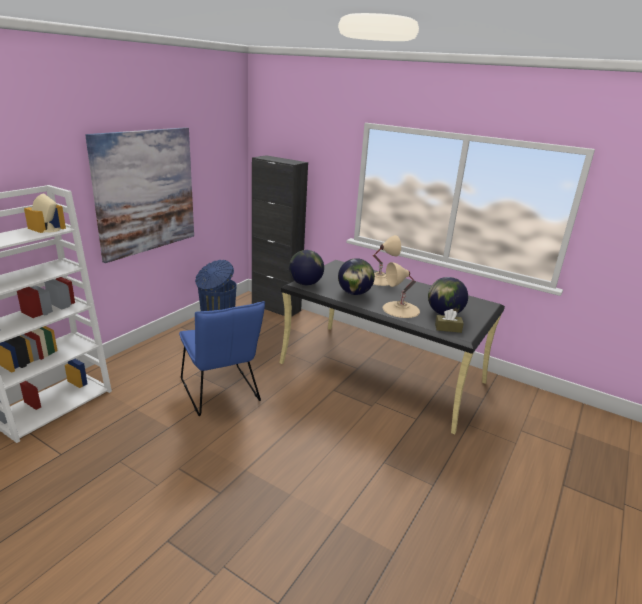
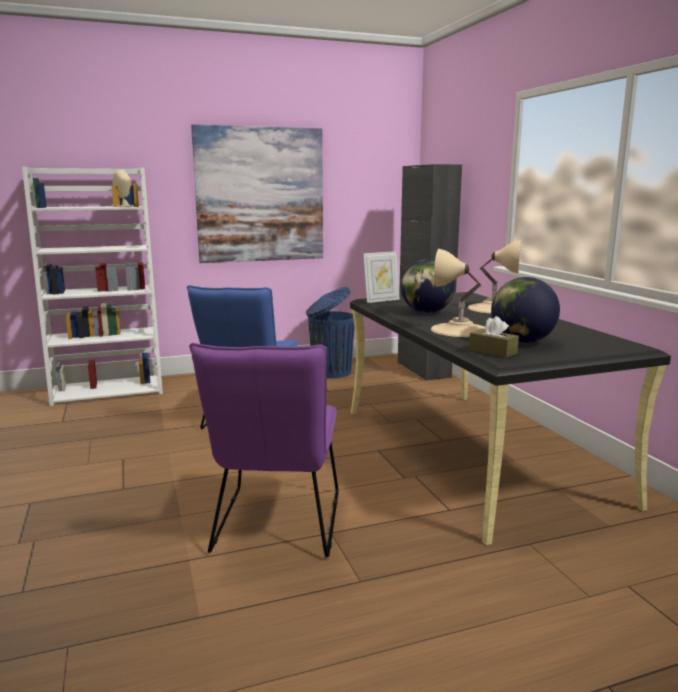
camera: 40 degrees right, 10 degrees down
(305, 283) = (381, 300): globe -> picture frame
(353, 473) = (276, 527): none -> purple chair

